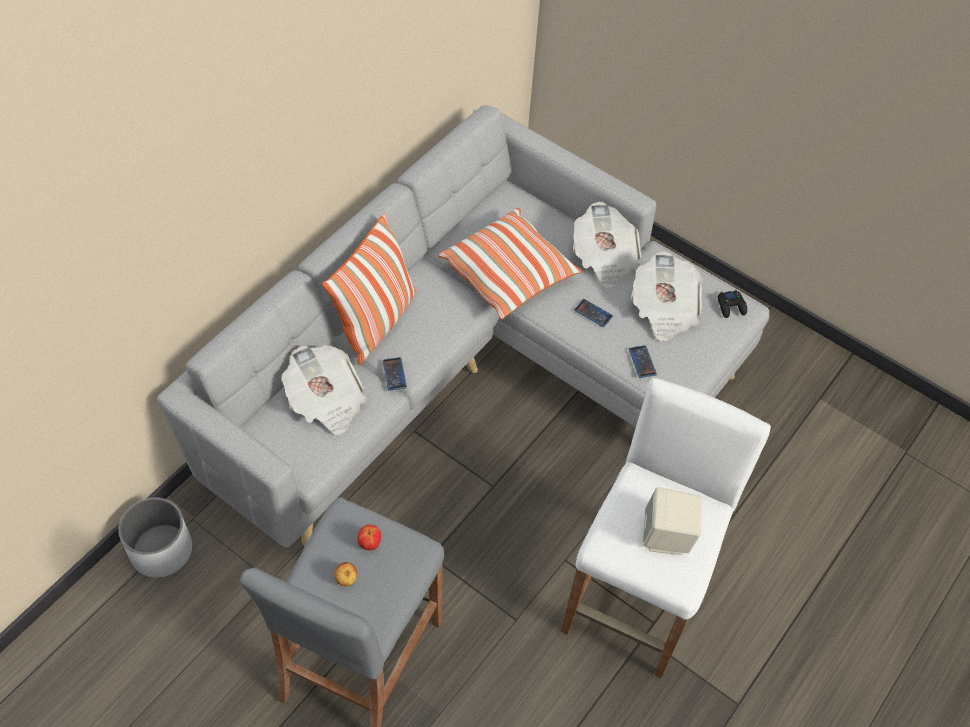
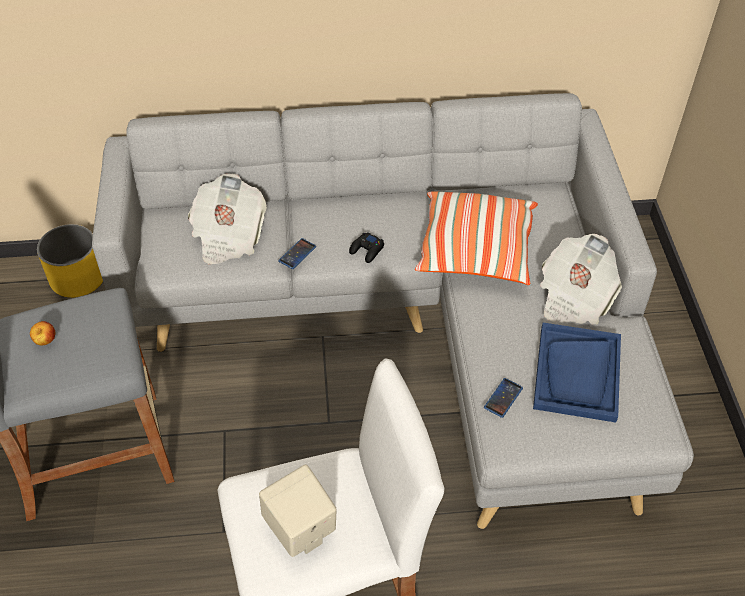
camera: 50 degrees right, 5 degrees down
(161, 550) = (78, 278): white planter -> yellow planter
(370, 544) = (92, 331): apple -> none
(376, 322) = (331, 210): pillow -> none
(593, 313) = (509, 329): phone -> none
(664, 310) = (577, 374): newspaper -> blue tray
(731, 306) = (649, 420): black game controller -> black game controller (367, 250)

